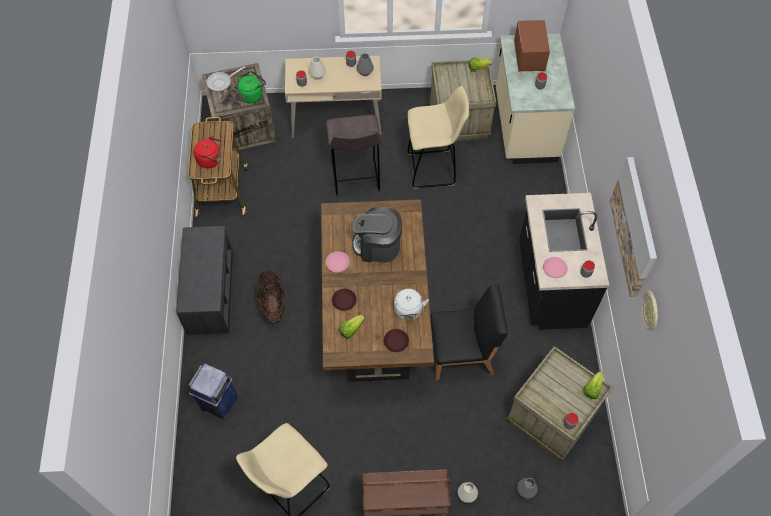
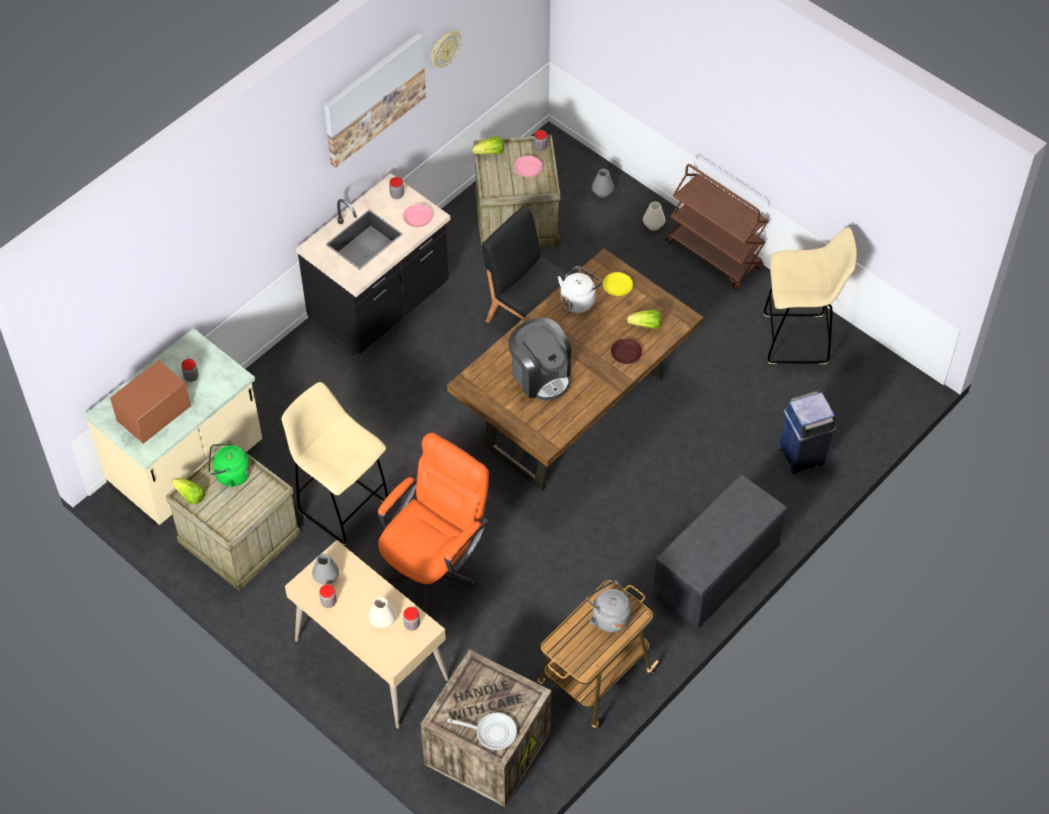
camera: 135 degrees left, 5 degrees down
(211, 160) = (609, 616): red kettle -> grey kettle
(252, 95) = (474, 680): green kettle -> green kettle (230, 475)
(272, 304) = (663, 504): basket -> none
(338, 263) = (595, 390): pink plate -> pink plate (528, 168)
(356, 179) = (434, 565): grey stool -> orange office chair
(396, 342) = (617, 286): brown plate -> yellow plate

